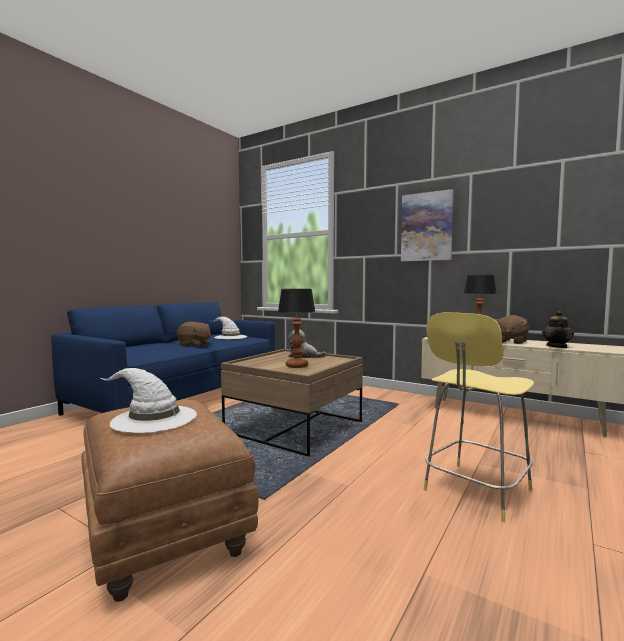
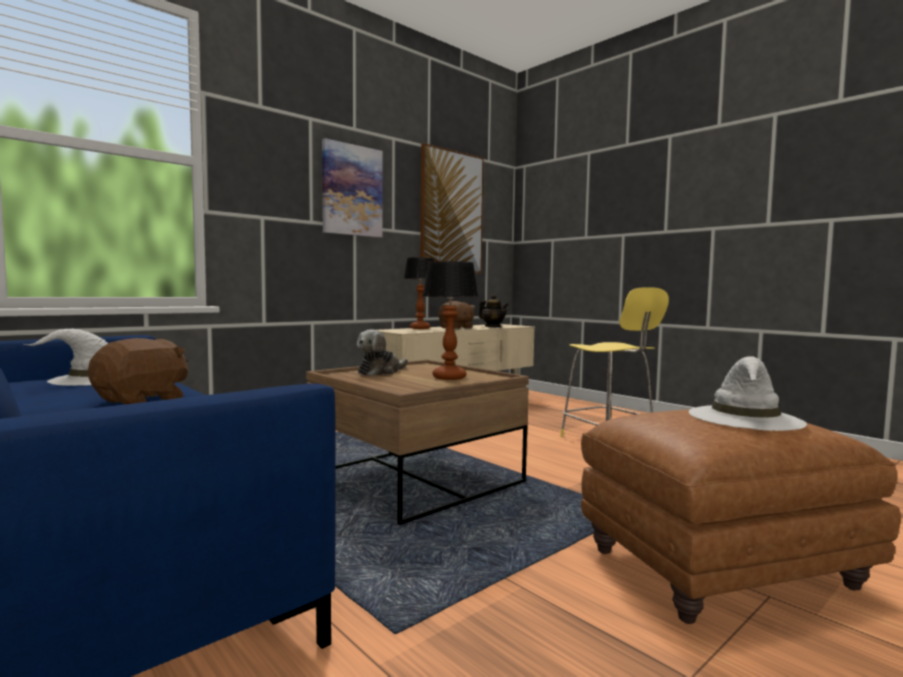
camera: 75 degrees left, 0 degrees up
(543, 224) = (451, 212): none -> picture

